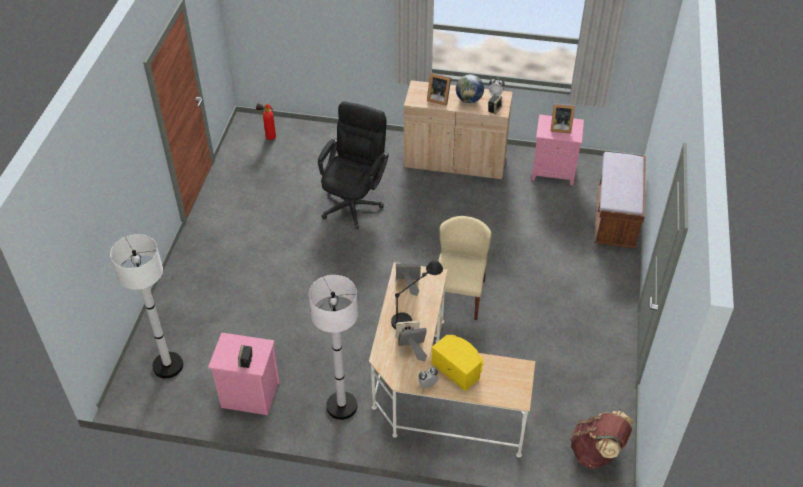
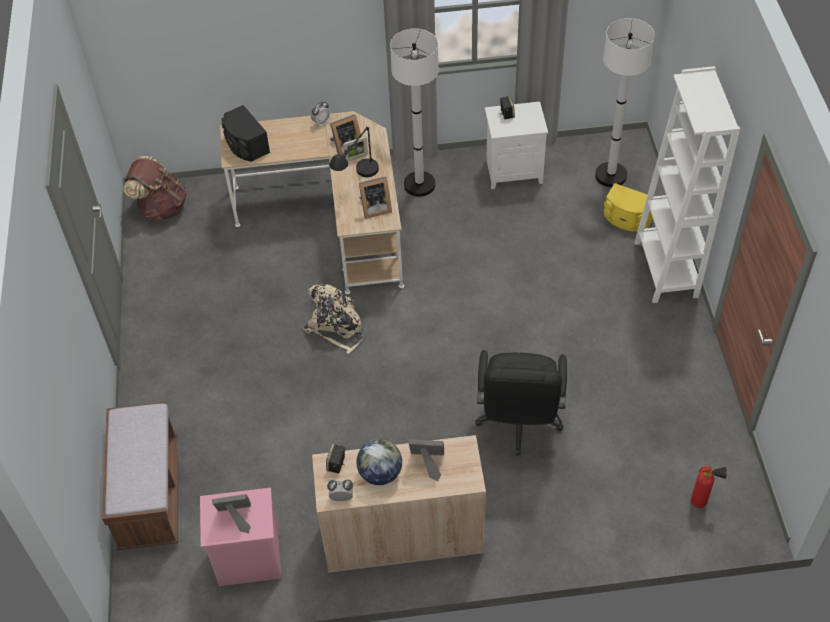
camera: 165 degrees right, 5 degrees up
(185, 273) = (666, 269): none -> white bookcase
(248, 395) = (514, 171): pink nightstand -> white nightstand
(457, 368) = (297, 142): yellow speaker -> yellow speaker (627, 218)
(459, 296) = (336, 327): beige chair -> beige backpack
(508, 379) = (245, 145): none -> black speaker

